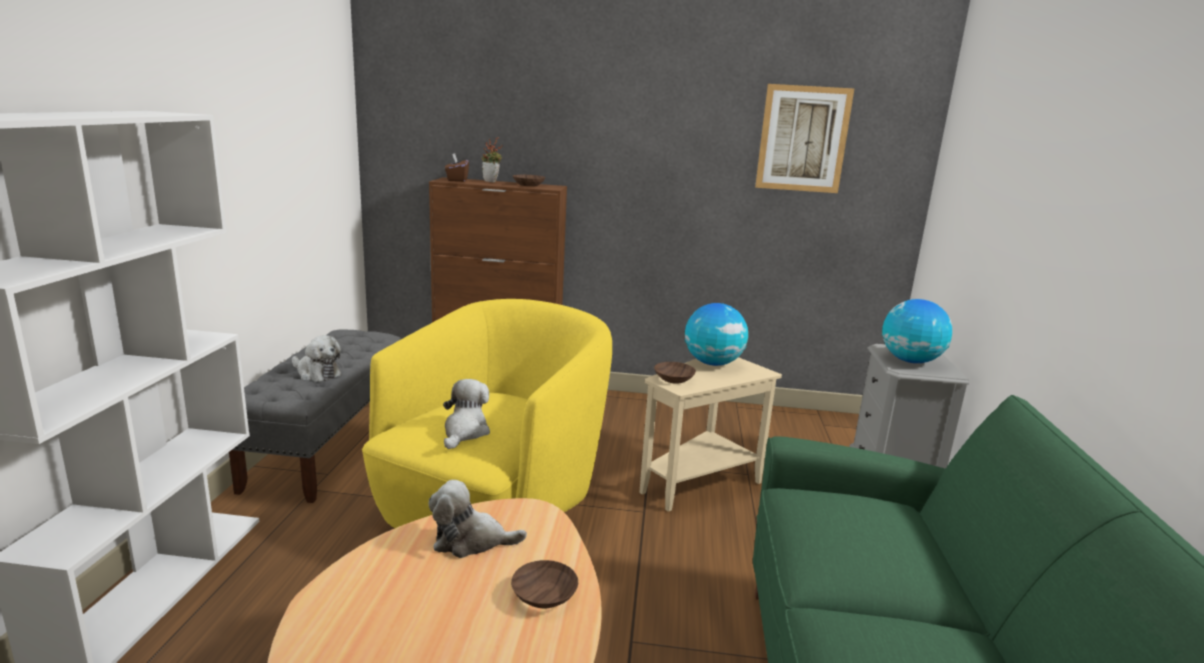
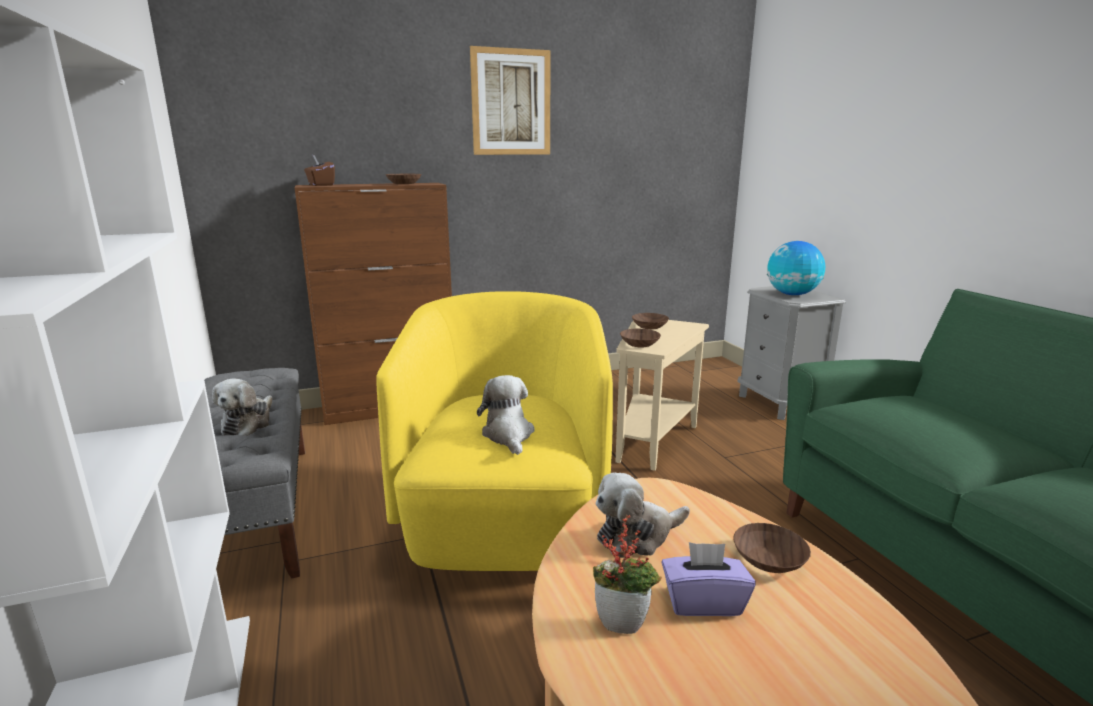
camera: 25 degrees left, 0 degrees up
(316, 373) = (248, 423): plush toy -> plush toy turned 90 degrees clockwise
(450, 602) = (703, 601): none -> purple tissue box
(492, 181) = (359, 184): potted plant -> potted plant (624, 623)
(712, 363) = (648, 326): globe -> brown bowl
(803, 139) = (645, 121): picture -> picture (511, 102)

